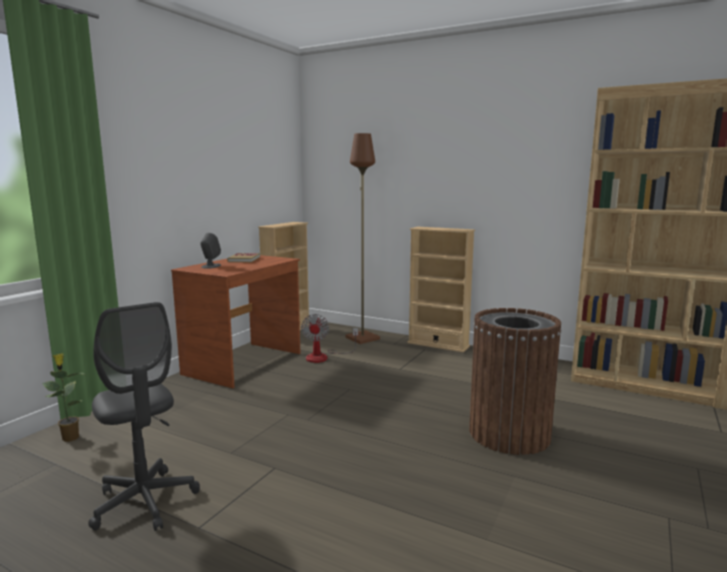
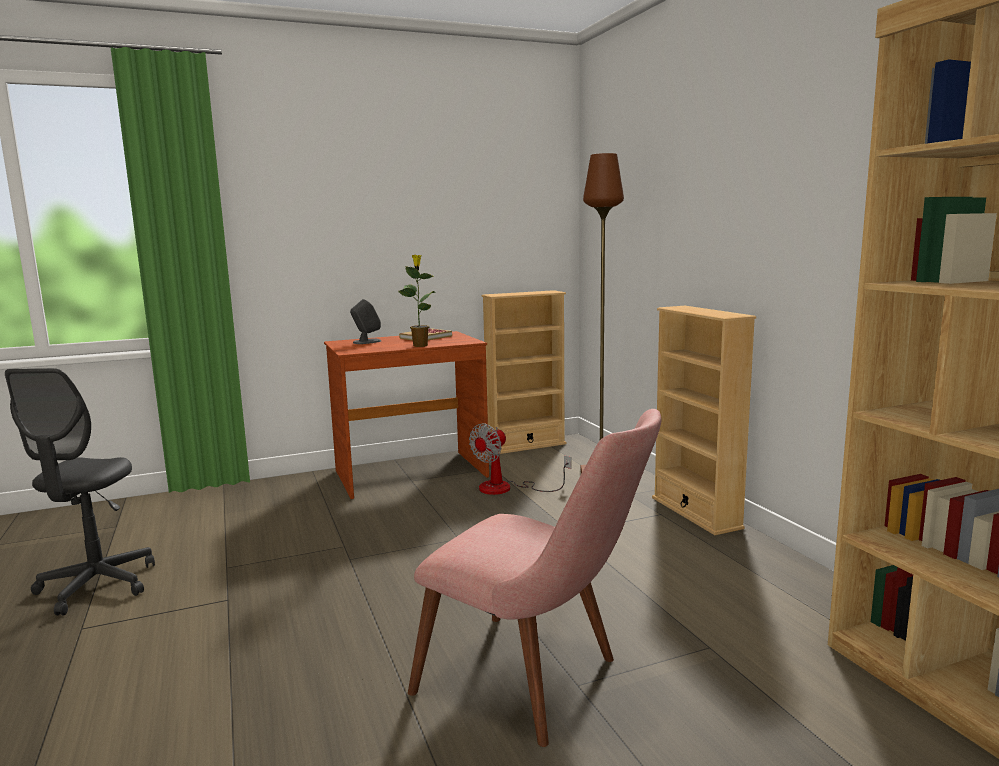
camera: 40 degrees right, 0 degrees up
(70, 437) = (162, 506): potted plant -> potted plant (420, 345)
(509, 434) = (539, 682): brown trash can -> pink chair

